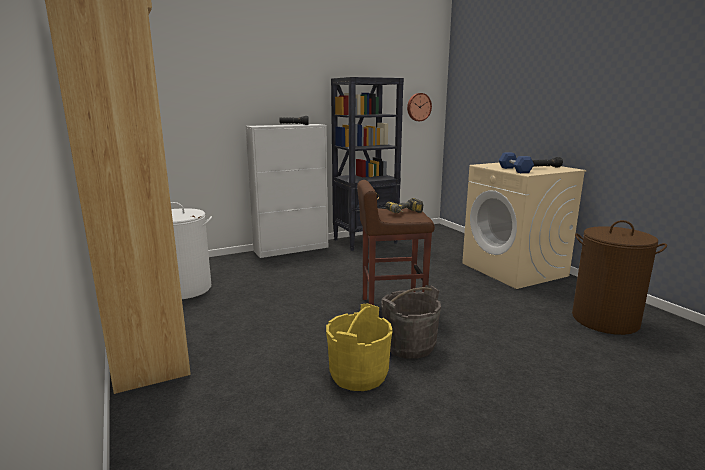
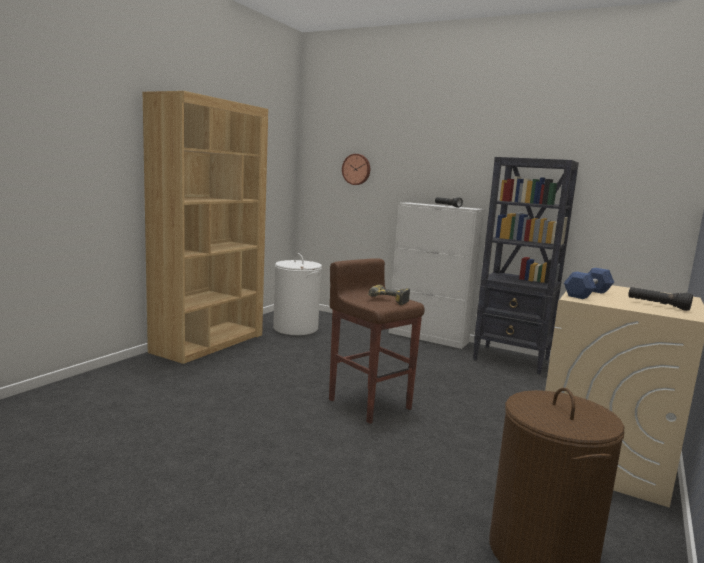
camera: 55 degrees right, 5 degrees down
(358, 375) = (230, 415): yellow bucket -> none
(409, 346) = (301, 426): grey bucket -> none
(418, 107) = (644, 203): wall clock -> wall clock (356, 169)

